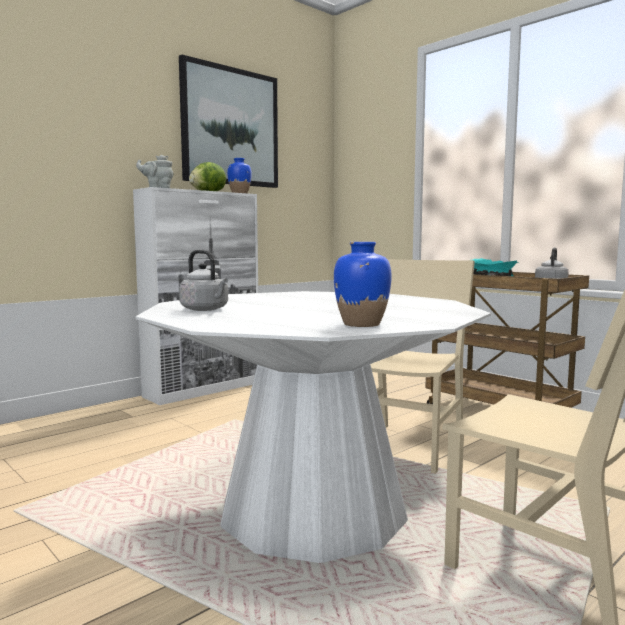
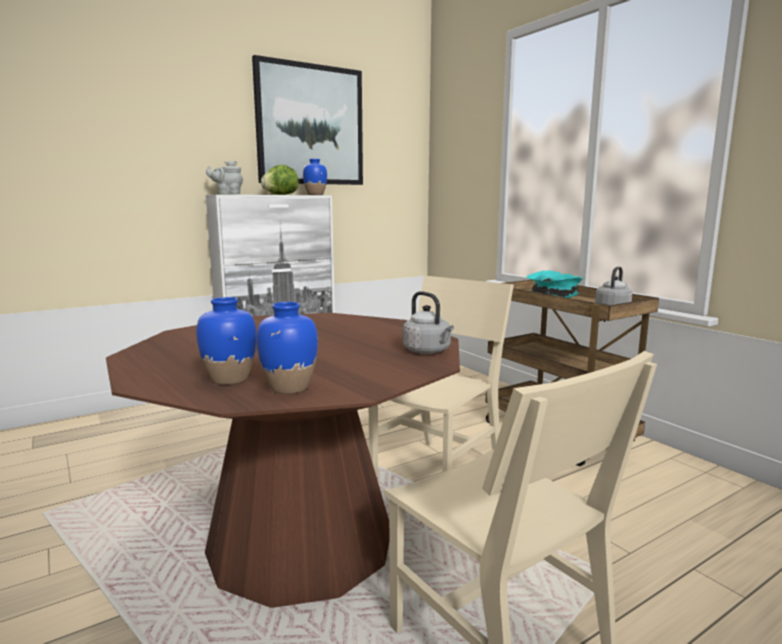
camera: 10 degrees right, 5 degrees up
(206, 309) = (184, 348): grey kettle -> grey kettle (428, 351)
(294, 322) = (229, 379): none -> blue vase
(313, 510) = (301, 541): white dining table -> brown dining table

